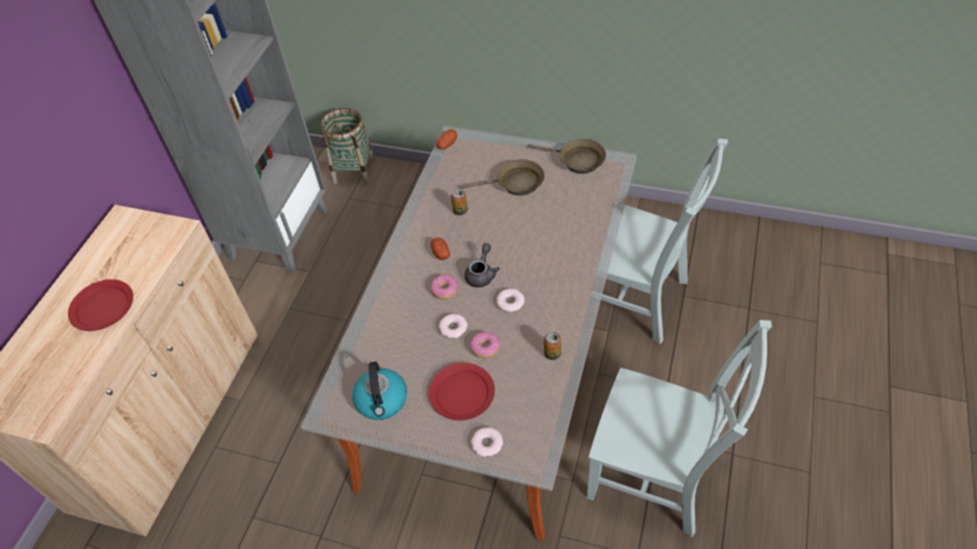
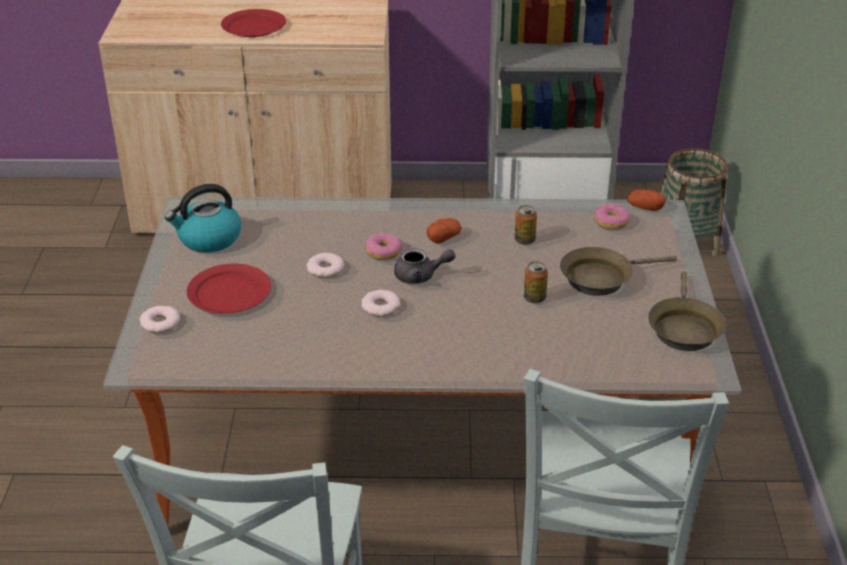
camera: 70 degrees right, 15 degrees down
(485, 348) = (301, 299): donut -> donut (611, 222)
(516, 183) = (601, 278): brown frying pan -> brown frying pan turned 90 degrees clockwise
(552, 354) = (305, 355): can -> can (534, 298)

